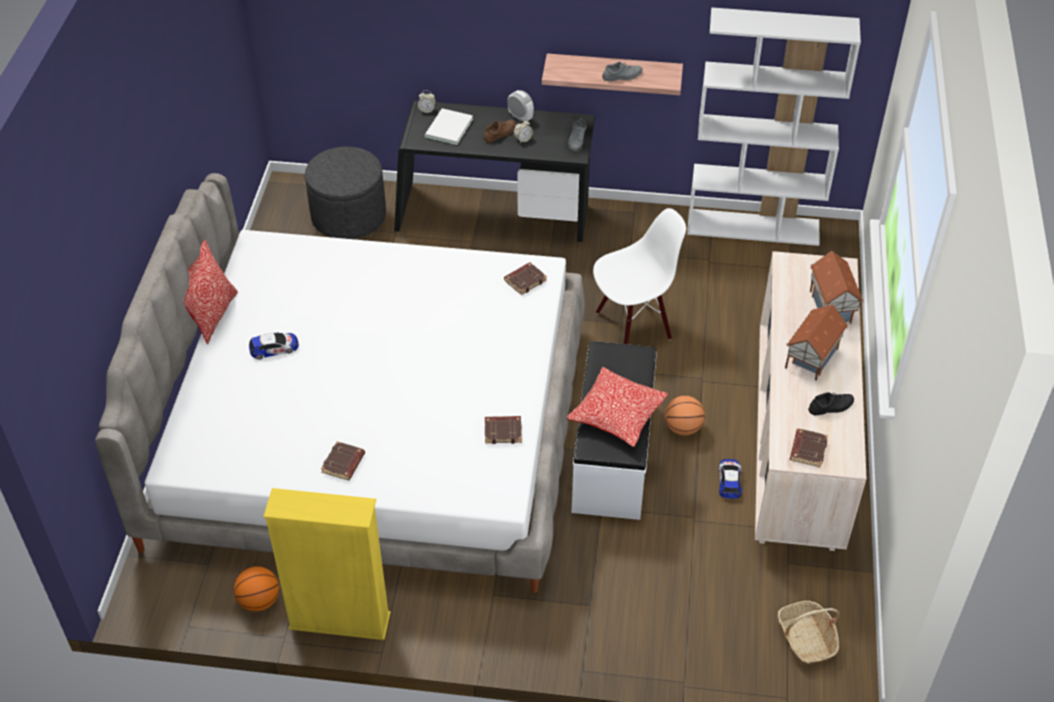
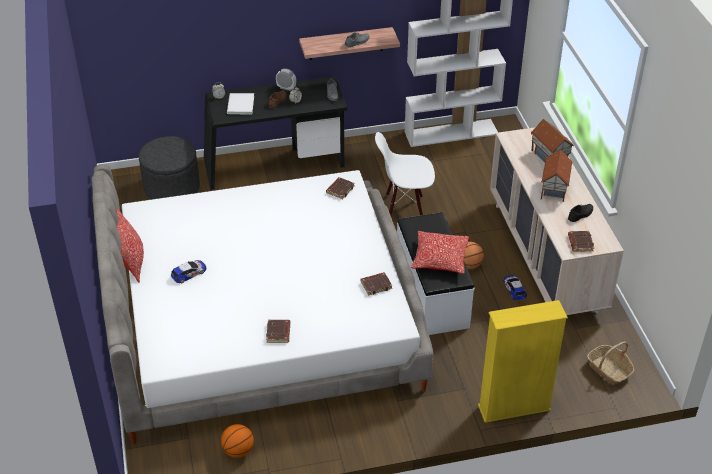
camera: 20 degrees left, 5 degrees down
(340, 621) = (302, 447): yellow bookcase -> yellow bookcase (514, 408)
(633, 324) = (404, 210): white chair -> white chair turned 135 degrees counterclockwise

